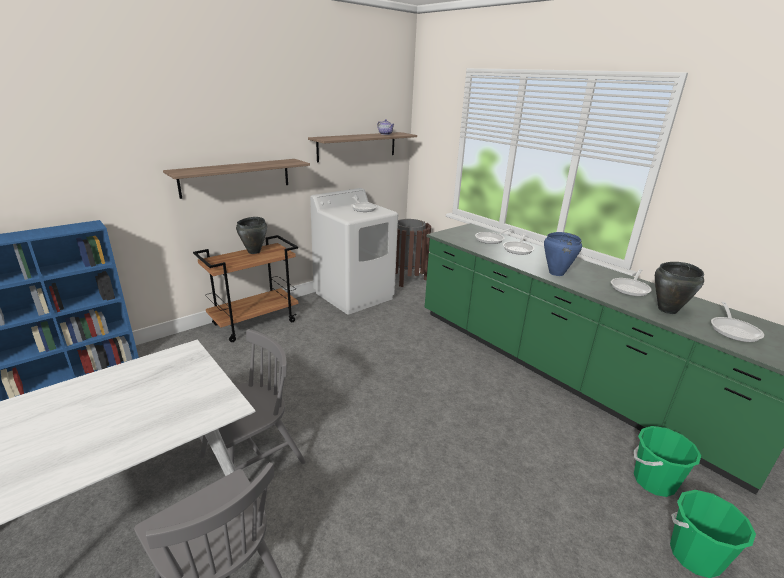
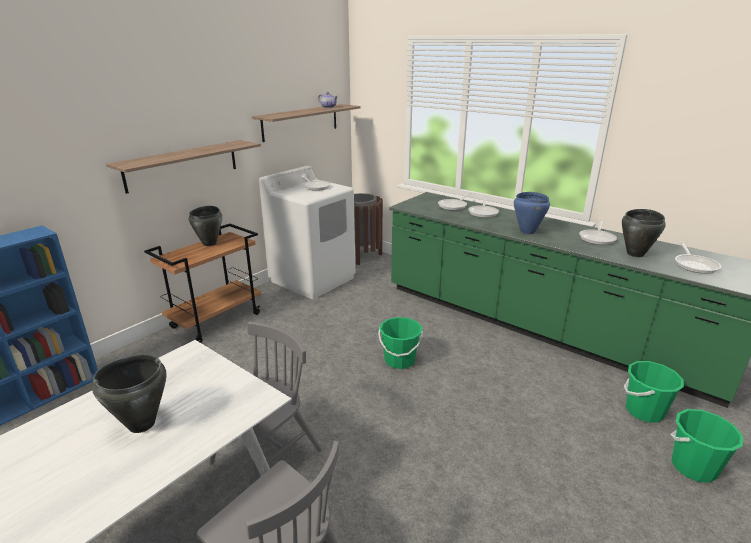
camera: 10 degrees left, 0 degrees up
(111, 413) = (141, 424): none -> black cooking pot
(409, 385) = (399, 360): none -> green bucket

